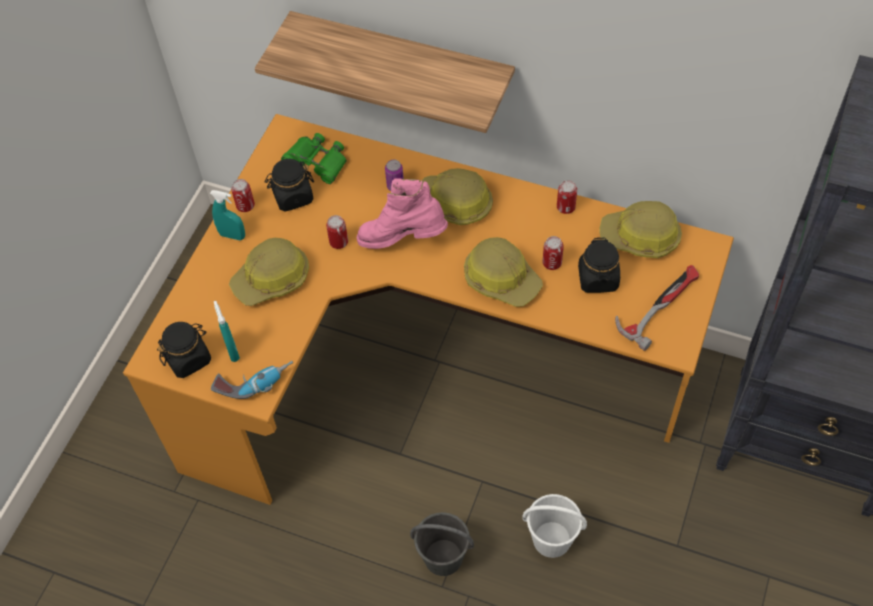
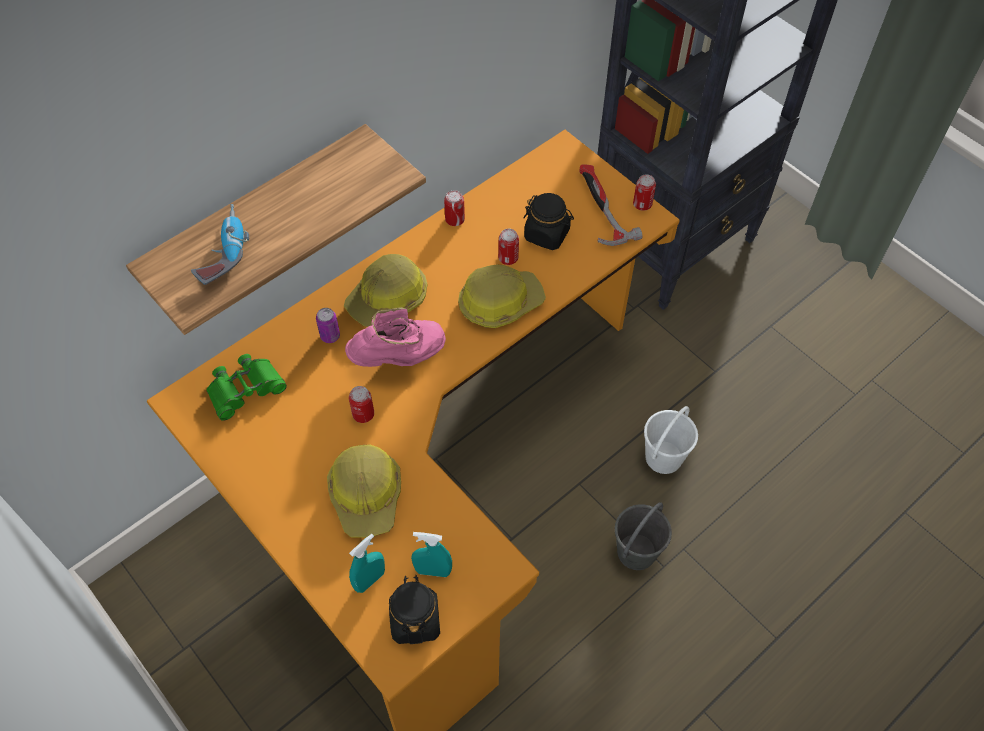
camera: 65 degrees left, 0 degrees up
(232, 235) = (281, 510): turquoise spray bottle -> turquoise spray bottle (370, 580)
(245, 206) = (251, 481): can -> can (642, 204)
(254, 381) = (485, 565): power drill -> power drill (223, 251)
(292, 196) = (273, 431): black jar -> none
(403, 239) = (399, 358): pink boot -> pink boot turned 150 degrees counterclockwise
(640, 237) = (524, 186): hard hat -> none

